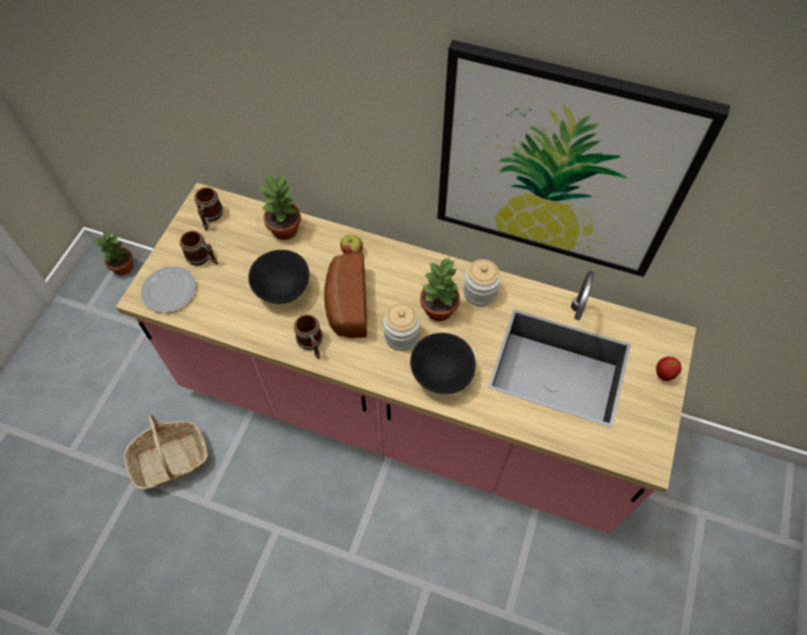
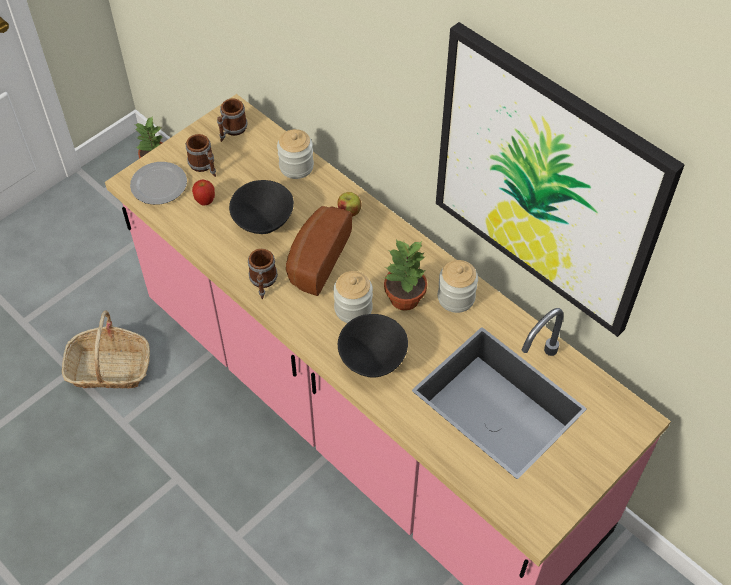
camera: 25 degrees right, 5 degrees down
(285, 229) = (296, 166): potted plant -> jar
(663, 375) = (604, 452): apple -> apple (205, 201)

